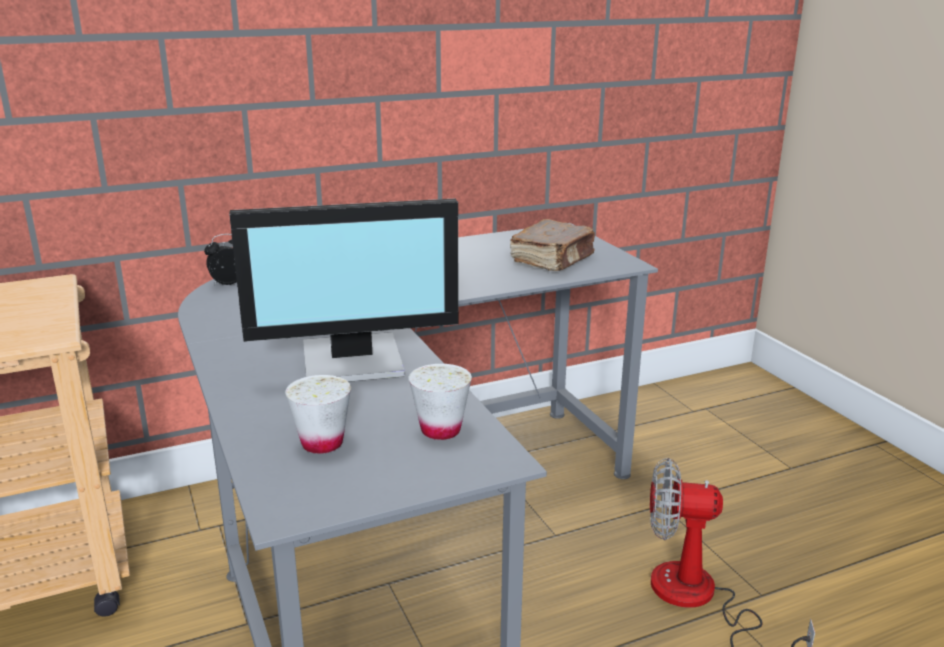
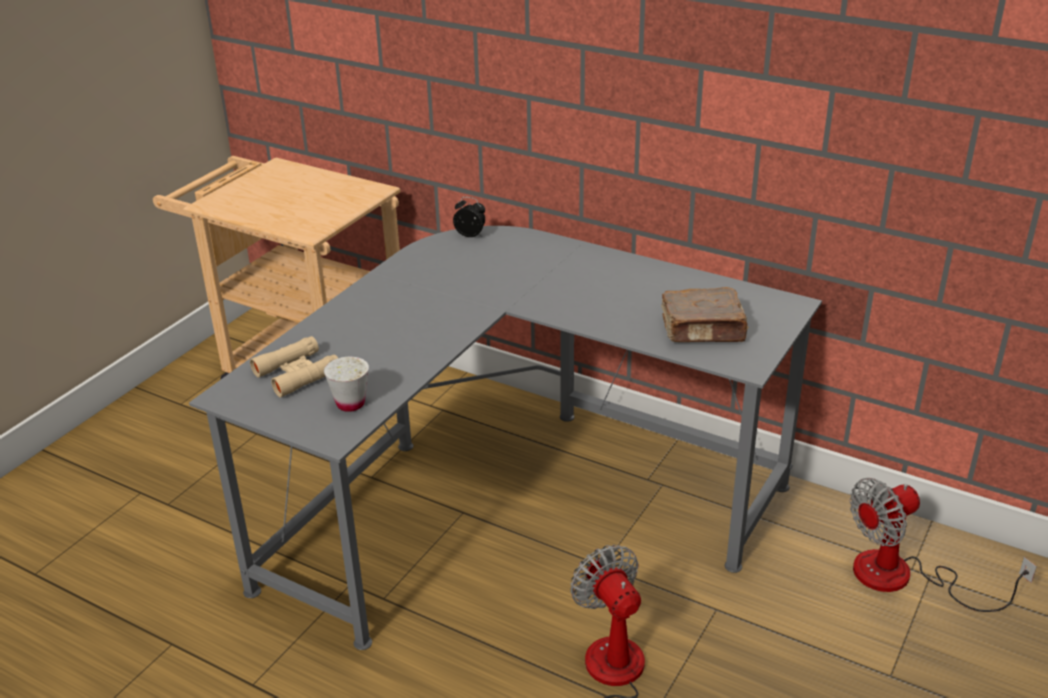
camera: 55 degrees right, 10 degrees up
(322, 443) = (297, 373): white cup -> beige binoculars
(354, 362) = (407, 335): monitor -> none
(699, 418) = (903, 578): none -> fan

